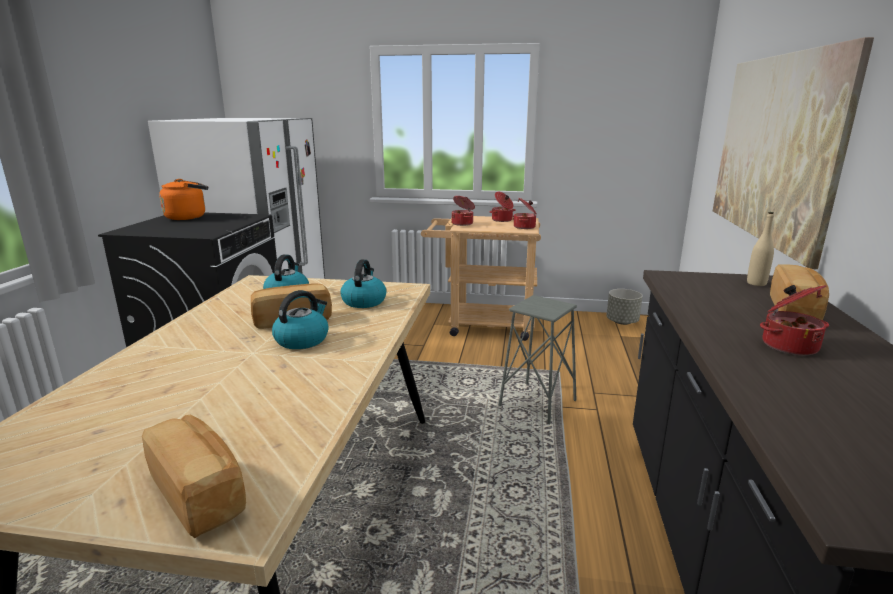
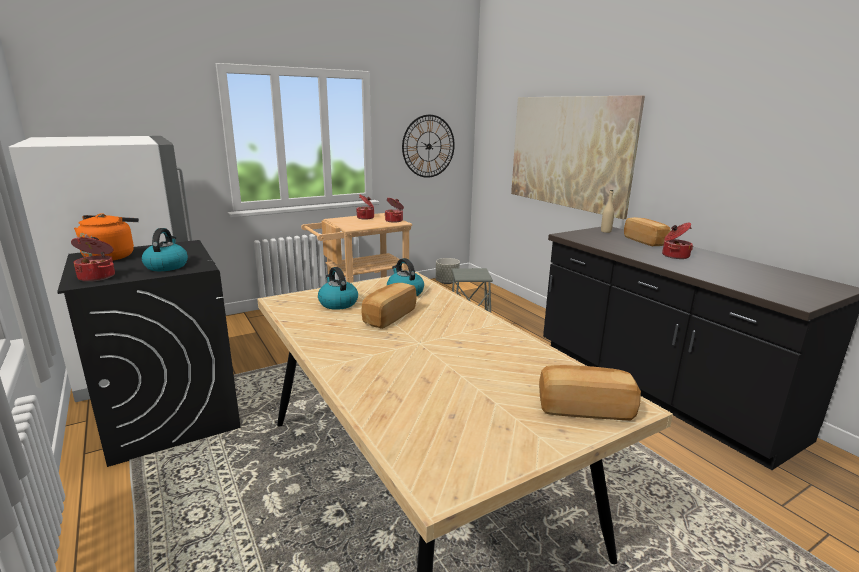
camera: 40 degrees left, 0 degrees up
(302, 340) = (429, 325): kettle -> kettle (166, 266)
(463, 223) = (345, 224): cooking pot -> cooking pot (98, 276)
(620, 138) = (428, 146): none -> wall clock

